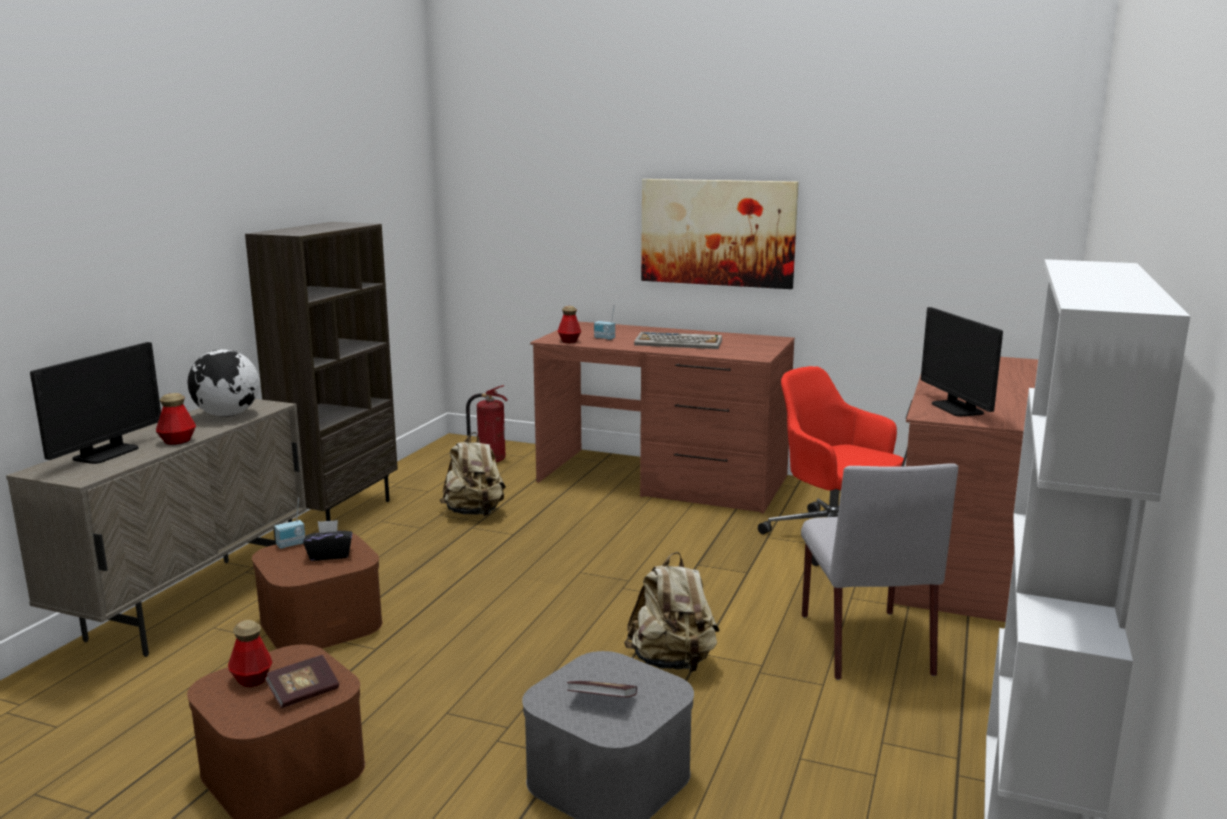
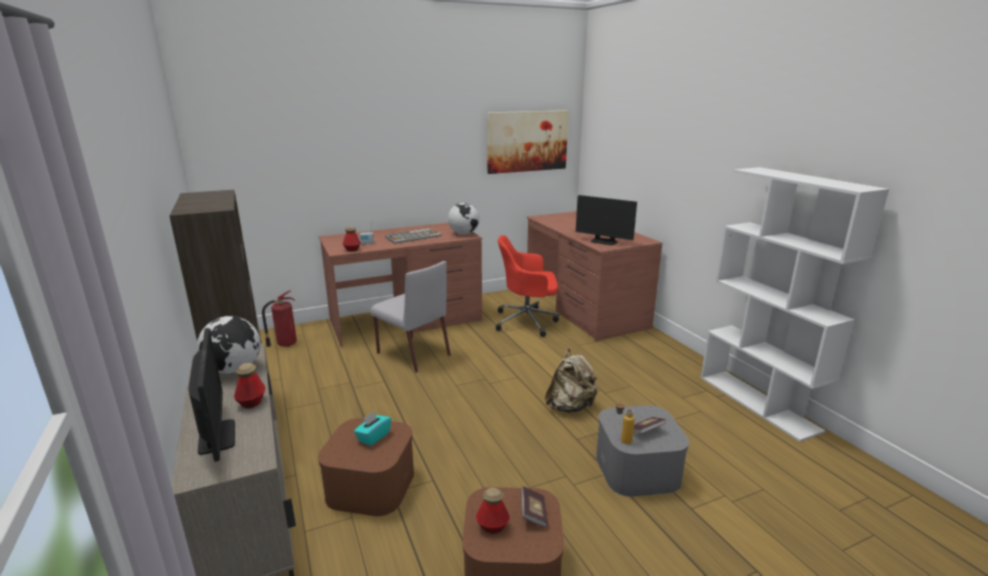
camera: 45 degrees left, 5 degrees up
(291, 545) = (334, 444): radio -> none
(330, 555) = (373, 437): black tissue box -> turquoise tissue box
(474, 513) = (338, 379): beige backpack -> none
(550, 691) = (622, 440): none -> bottle
(717, 232) = (408, 167): picture -> picture (527, 141)
(756, 353) = (464, 234): none -> globe
(864, 642) = (613, 362): grey chair -> grey chair (412, 354)

